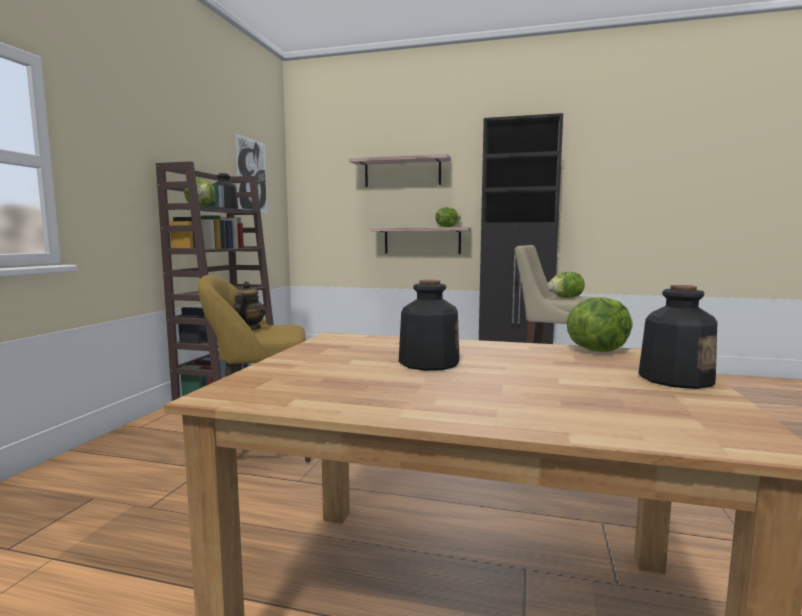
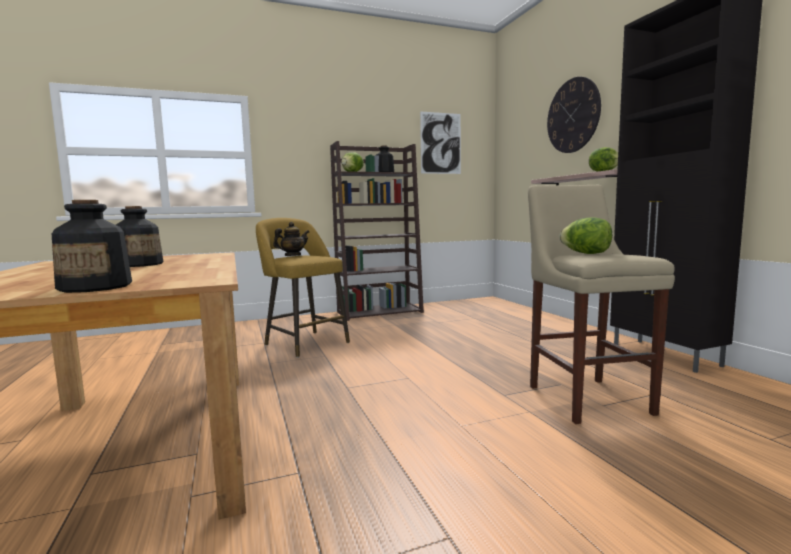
camera: 55 degrees right, 0 degrees up
(402, 172) = (573, 115): shelf -> wall clock
(597, 350) = (213, 274): lettuce -> none

